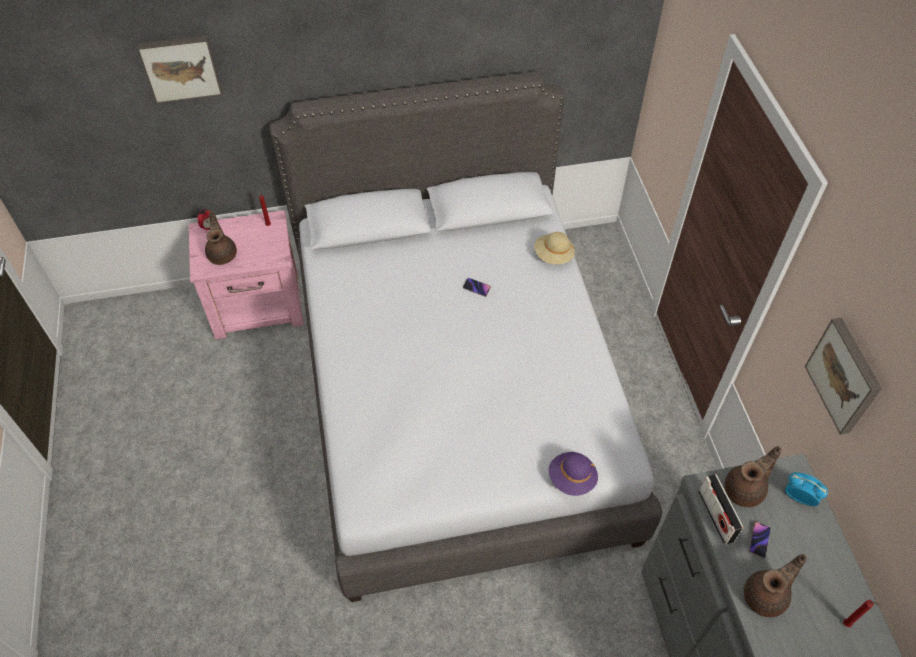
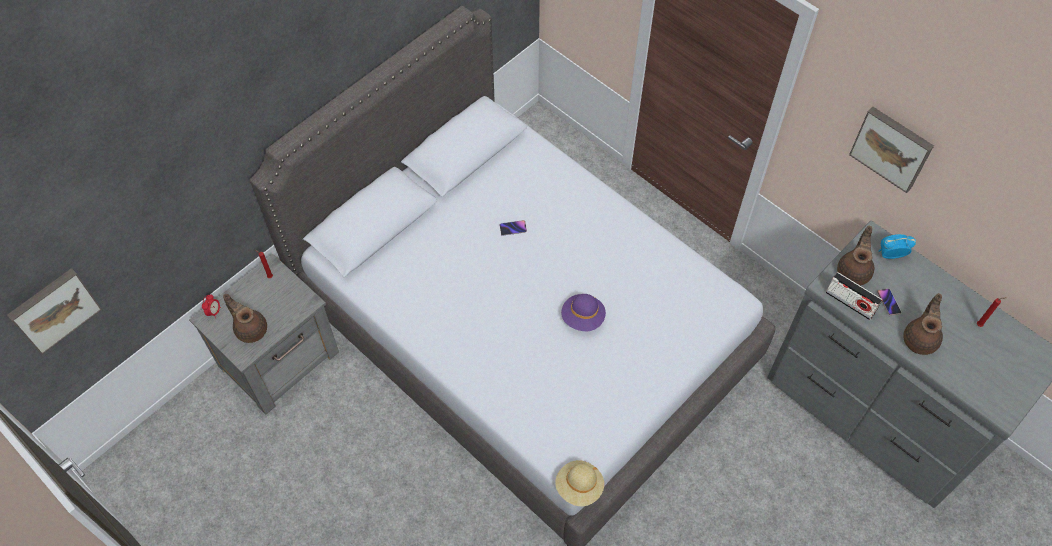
camera: 35 degrees left, 5 degrees up
(181, 67) = (160, 172): picture -> picture (53, 309)
(259, 306) = (281, 359): pink nightstand -> grey nightstand
(553, 256) = (552, 164): beige hat -> beige hat (579, 487)
(572, 479) = (709, 341): purple hat -> purple hat (583, 318)

